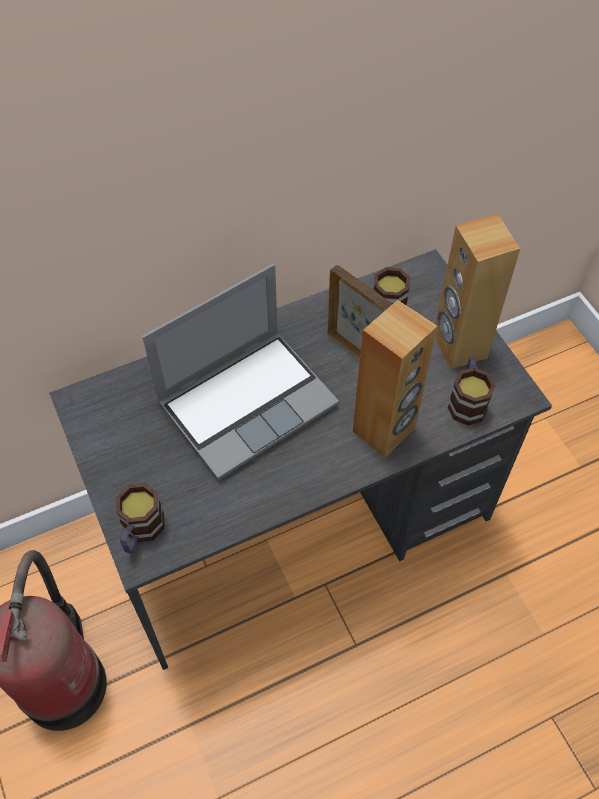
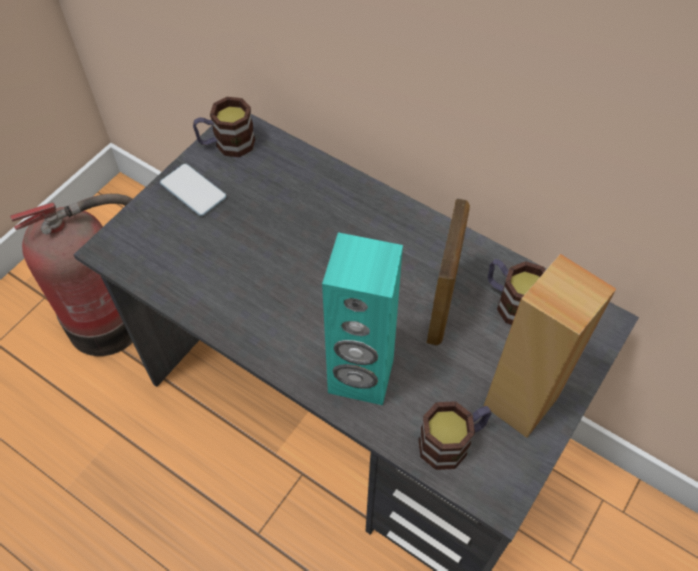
camera: 60 degrees right, 0 degrees up
(125, 465) = (193, 191): none -> phone
(140, 531) = (134, 235): mug -> mug (227, 144)
(248, 402) = (316, 245): laptop -> none
(384, 430) = (360, 377): brown speaker -> turquoise speaker

